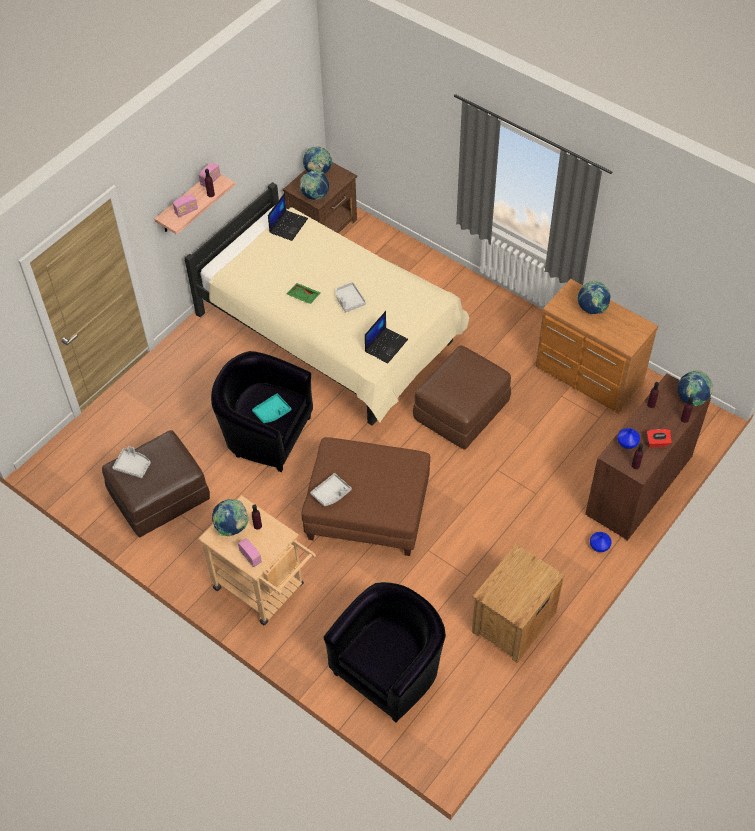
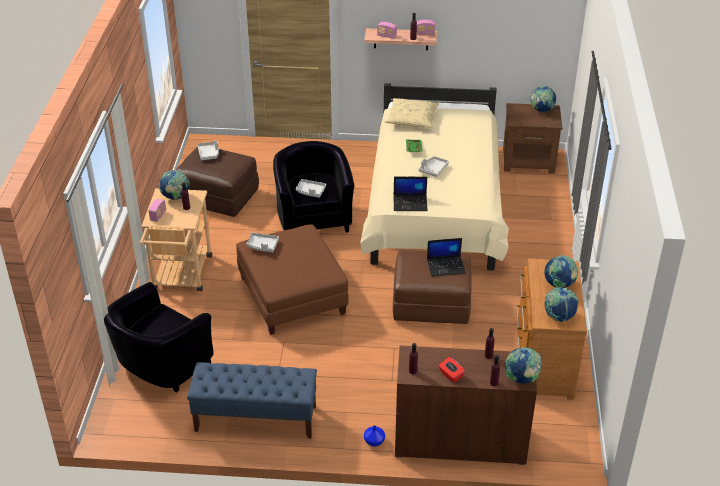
camera: 55 degrees right, 15 degrees down
(252, 271) = (411, 119): none -> beige pillow
(272, 412) = (310, 191): turquoise tray -> grey tray
(288, 225) = (471, 115): laptop -> laptop (446, 266)
(315, 196) = (517, 118): globe -> globe (558, 317)
(390, 670) = (161, 368): black armchair -> black armchair turned 120 degrees clockwise
(512, 622) = (255, 418): brown nightstand -> blue bench
(627, 442) = (432, 356): blue vase -> none

